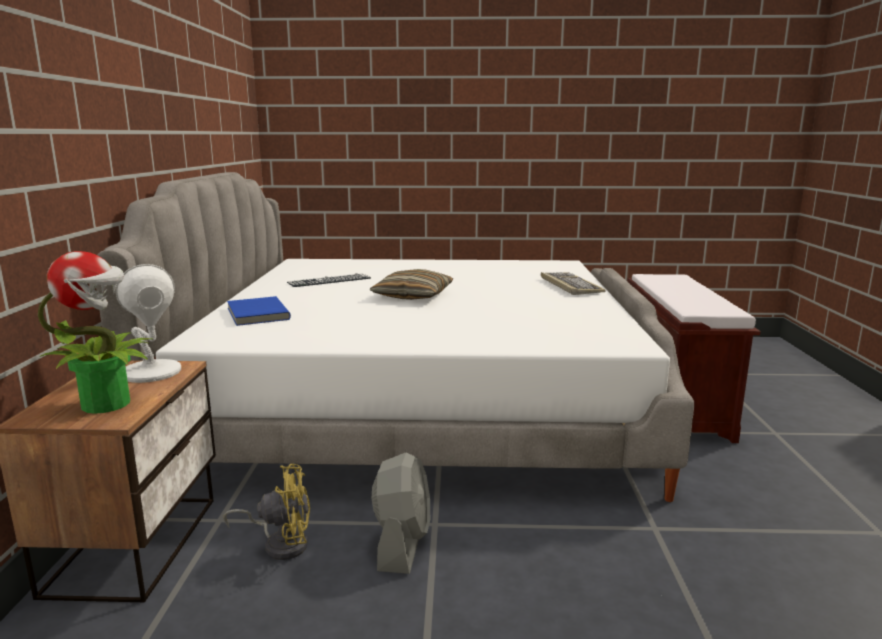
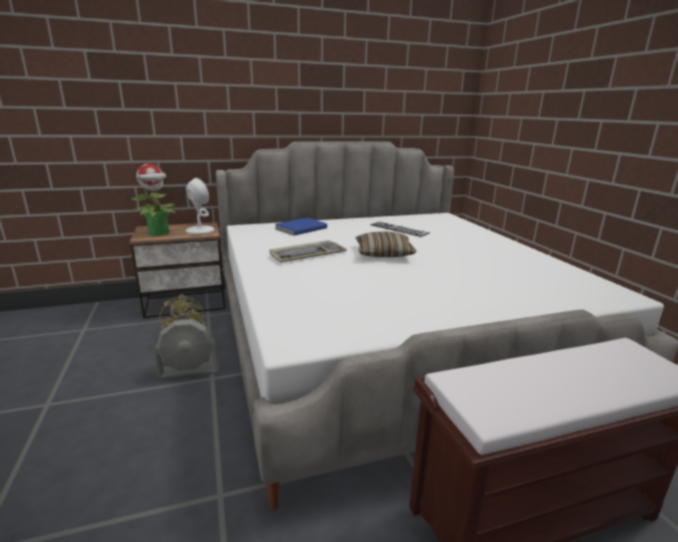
camera: 70 degrees right, 5 degrees up
(569, 286) = (504, 305): keyboard -> keyboard (308, 254)

